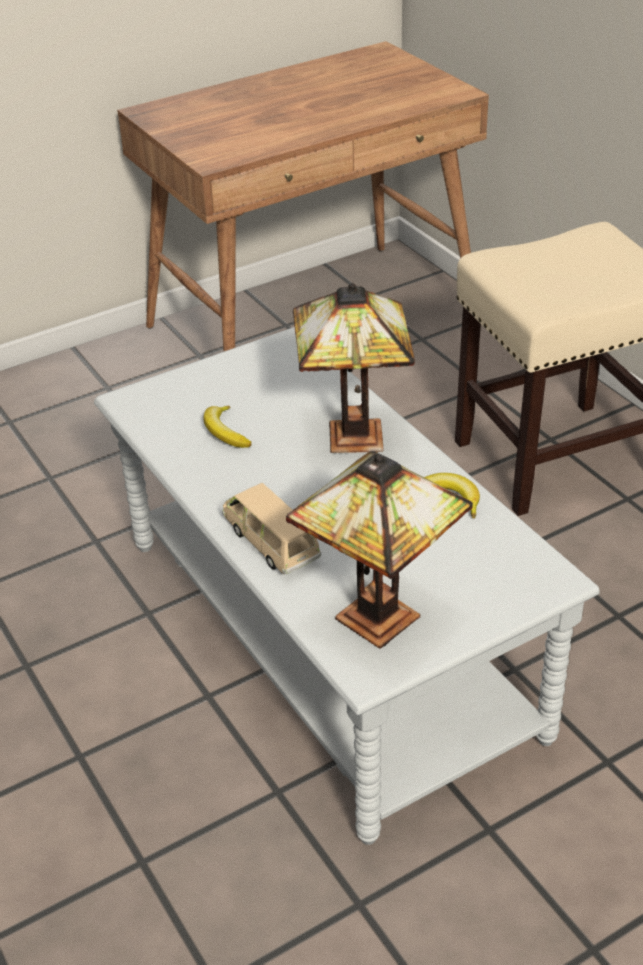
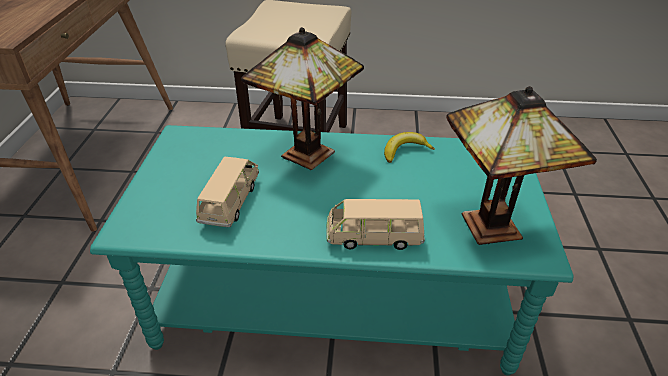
camera: 55 degrees left, 0 degrees up
(225, 432) = (230, 202): banana -> beige toy car
(328, 638) = (335, 298): grey coffee table -> turquoise coffee table

